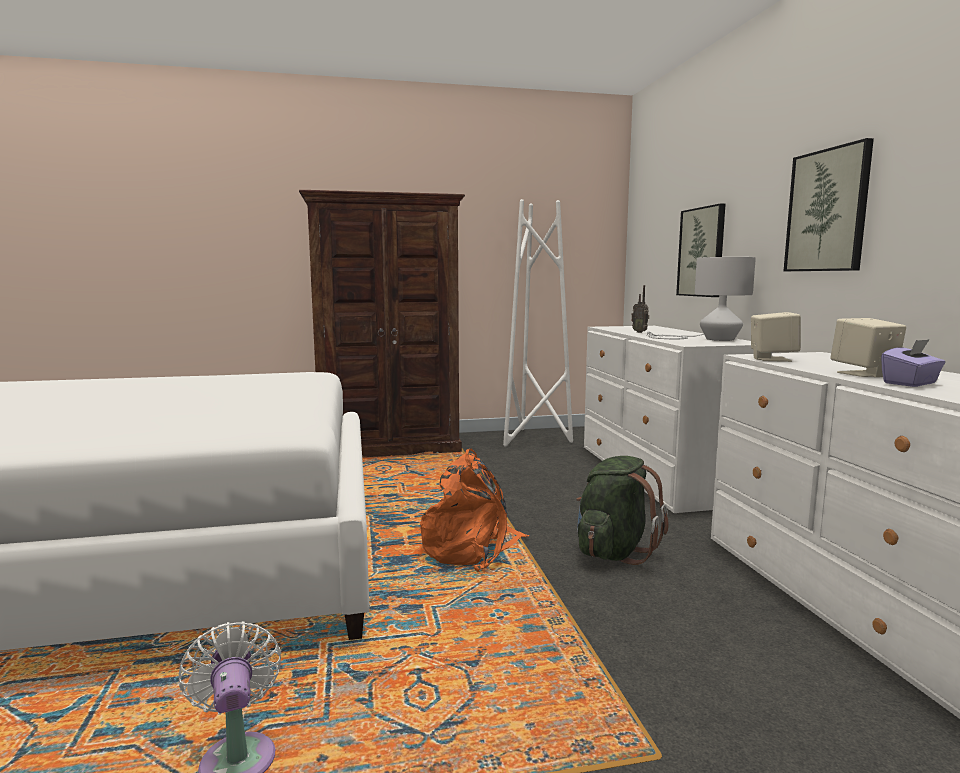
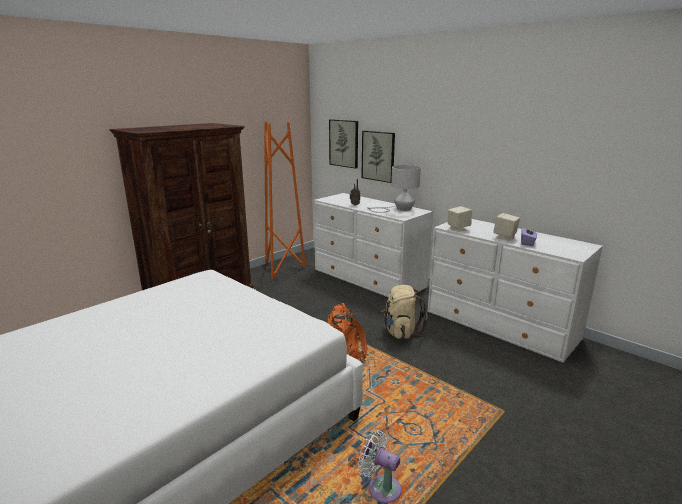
camera: 35 degrees left, 10 degrees up
(533, 439) = (281, 270): white clothes rack -> orange clothes rack
(614, 551) = (400, 332): green backpack -> beige backpack
(828, 211) = (461, 151): picture -> picture (344, 143)

